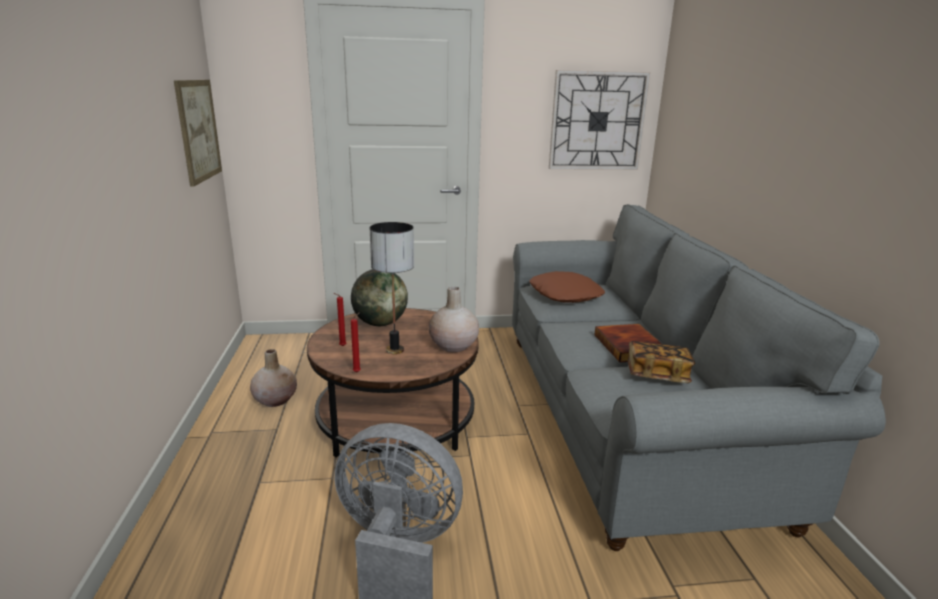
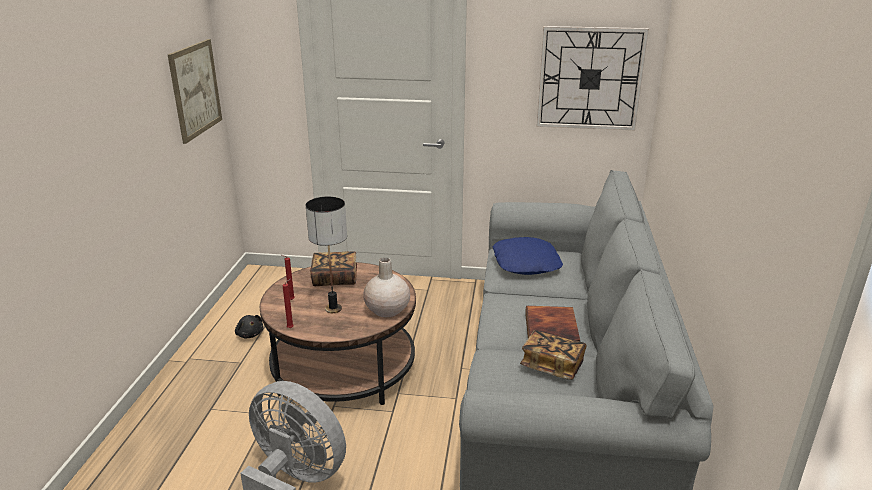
camera: 15 degrees right, 5 degrees up
(275, 400) = (249, 334): beige vase -> black plush toy
(380, 323) = (335, 279): globe -> book
(565, 294) = (526, 263): brown pillow -> blue pillow

